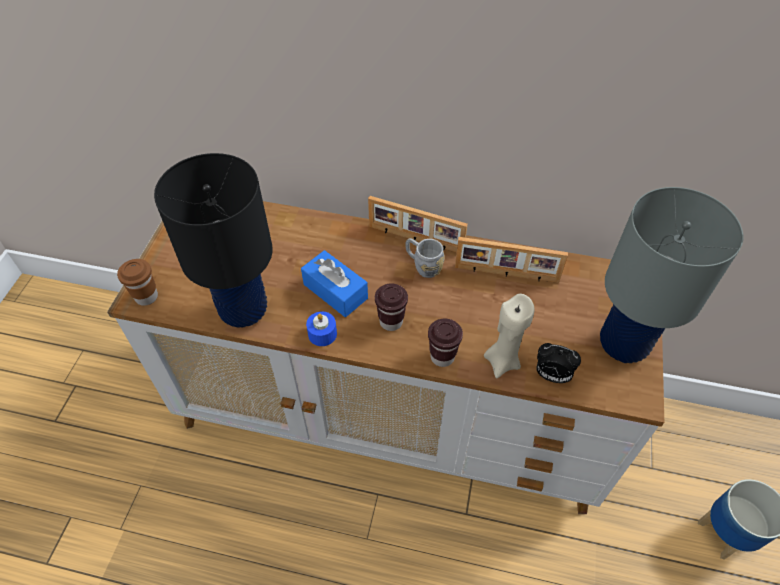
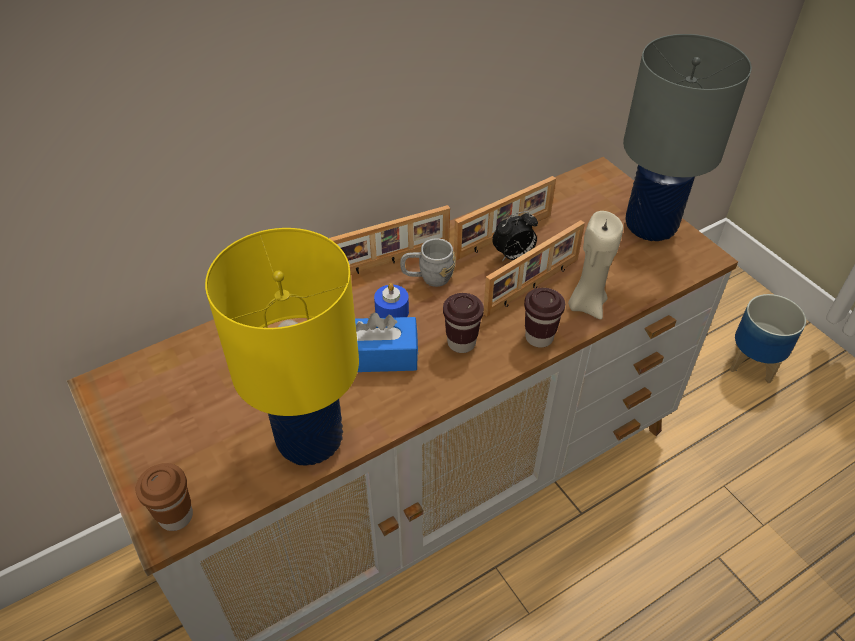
camera: 45 degrees left, 5 degrees down
(245, 311) = (311, 441): black table lamp -> yellow table lamp
(322, 334) = (414, 400): blue candle -> blue candle (392, 312)
(481, 322) = (533, 287): none -> picture frame
(551, 375) = (632, 287): alarm clock -> alarm clock (513, 256)

